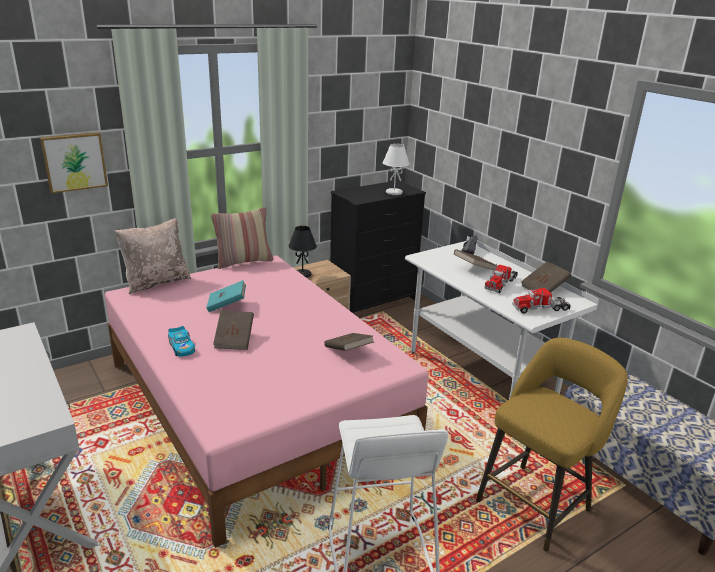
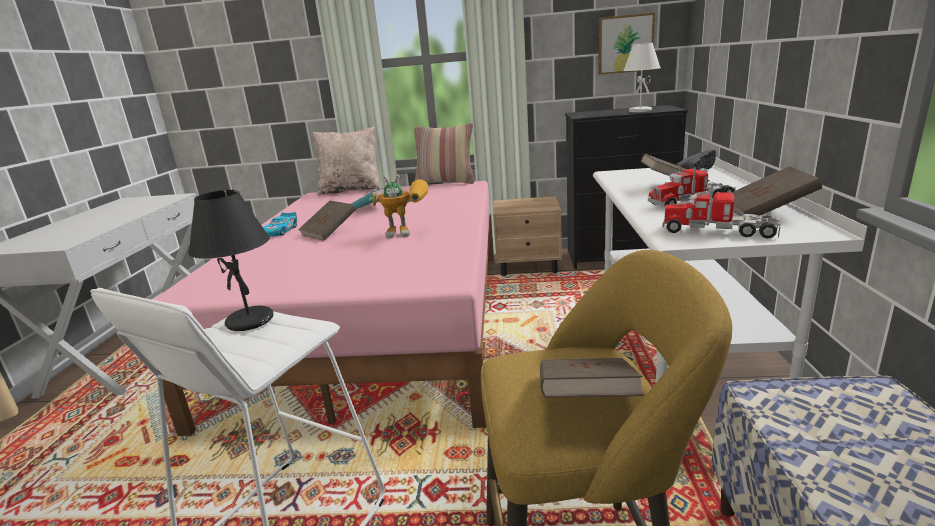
camera: 40 degrees right, 5 degrees down
(74, 161) = (287, 66): picture -> picture (625, 44)
(302, 274) = (509, 205): black table lamp -> black table lamp (251, 321)
(306, 328) = (408, 232): none -> toy robot
(348, 351) = (411, 257): brown book -> brown book (585, 401)

